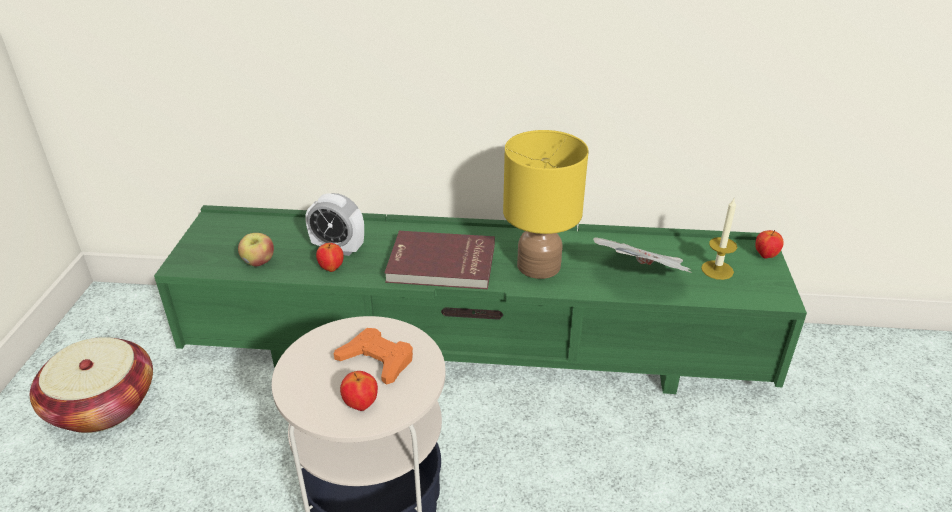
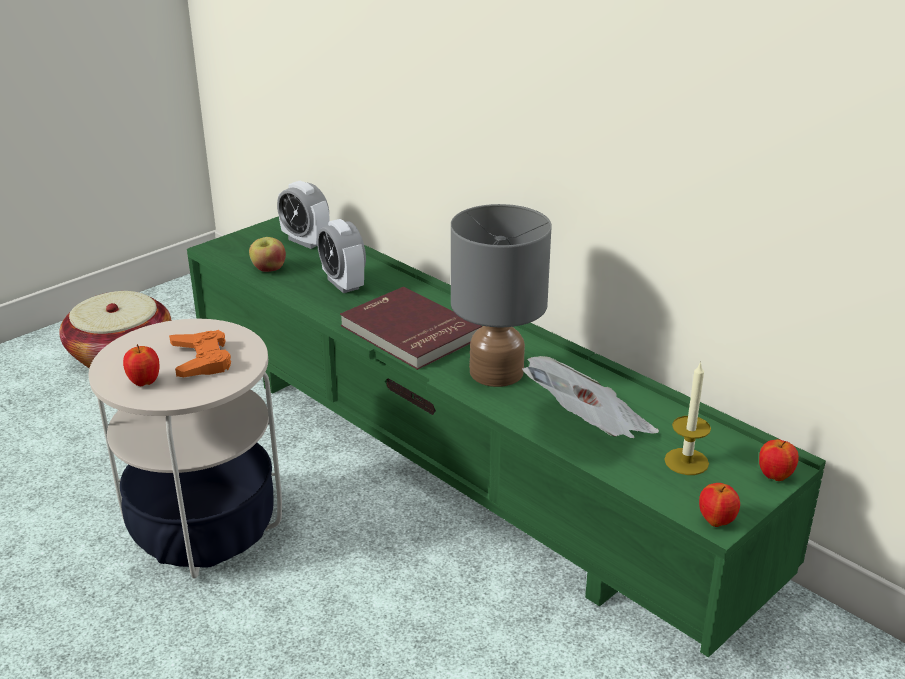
camera: 40 degrees right, 5 degrees down
(255, 226) = (305, 241): none -> alarm clock
(331, 268) = (315, 297): apple -> apple (716, 521)
(538, 265) = (497, 372): yellow table lamp -> grey table lamp

